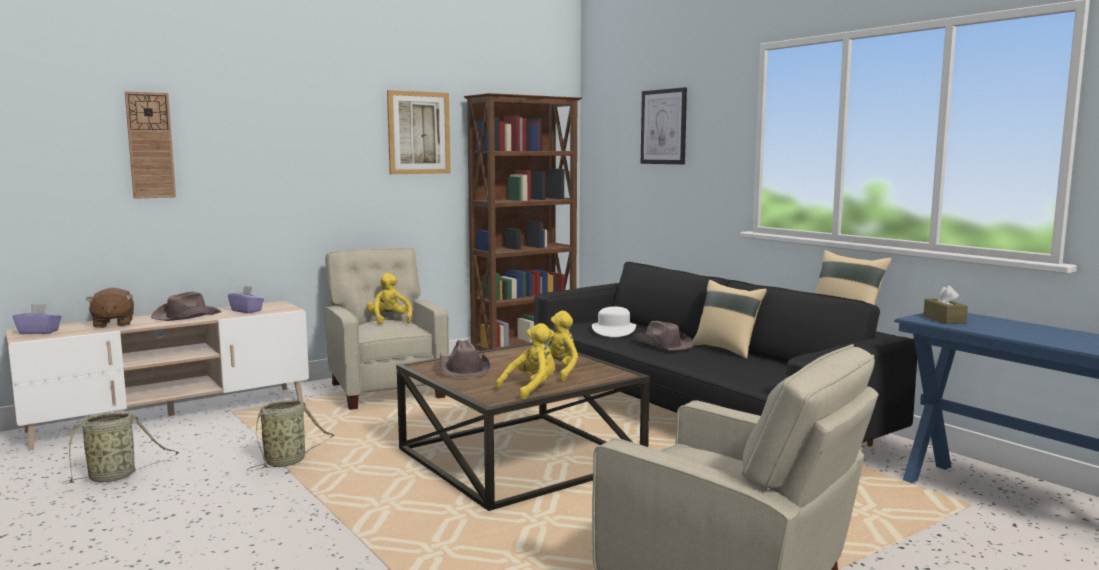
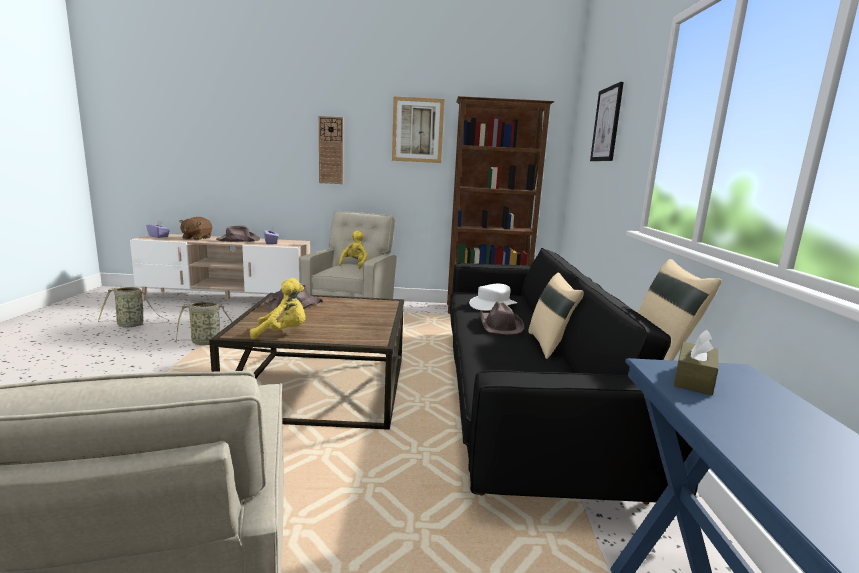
camera: 35 degrees right, 5 degrees up
(150, 145) = (233, 131): wall clock -> wall clock (331, 150)
(556, 372) = (338, 325): yellow plush toy -> none

